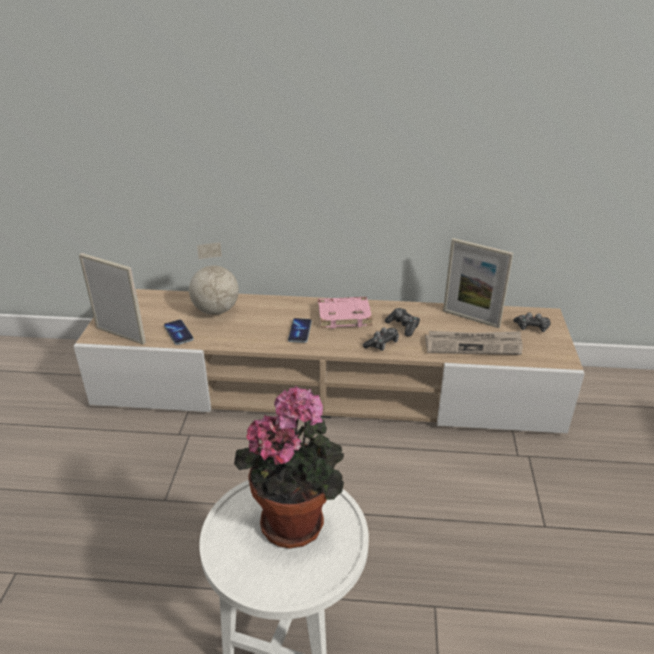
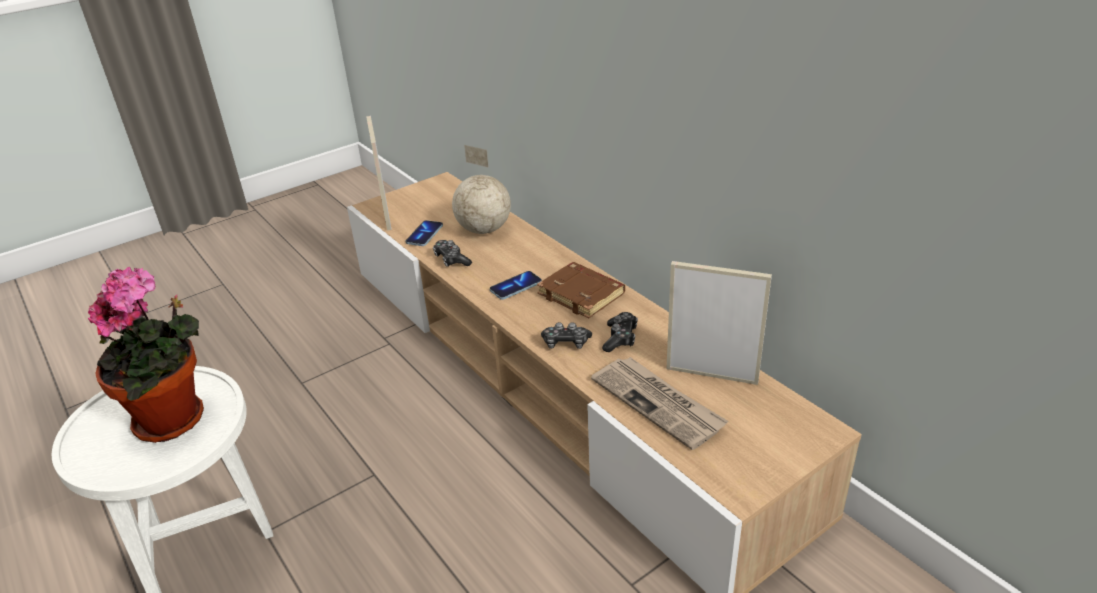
camera: 50 degrees right, 0 degrees up
(344, 315) = (582, 294): pink book -> brown book
(471, 318) = (711, 375): picture frame -> picture frame turned 120 degrees clockwise
(531, 327) = (770, 431): game controller -> game controller (451, 260)

